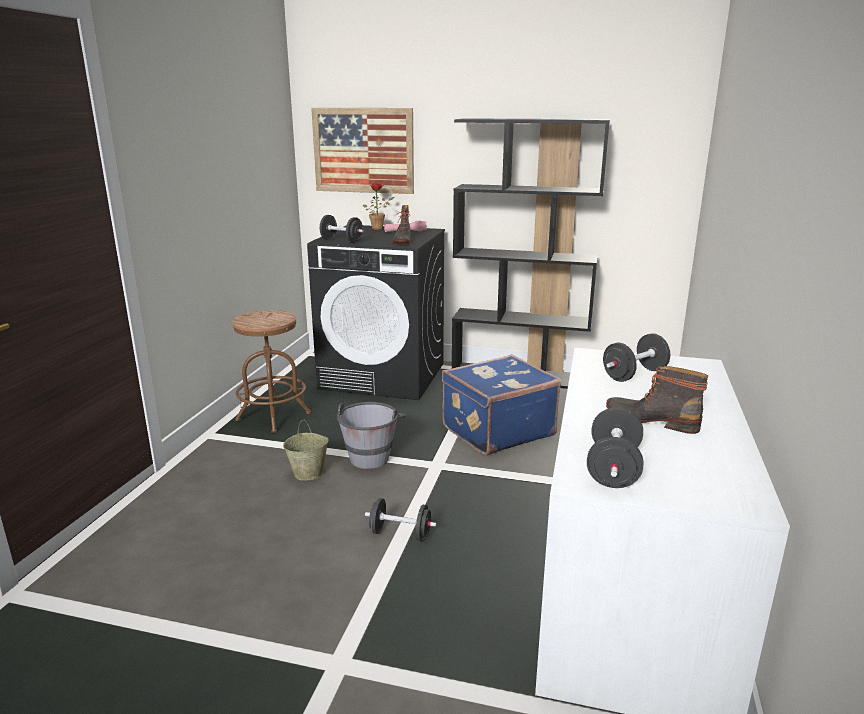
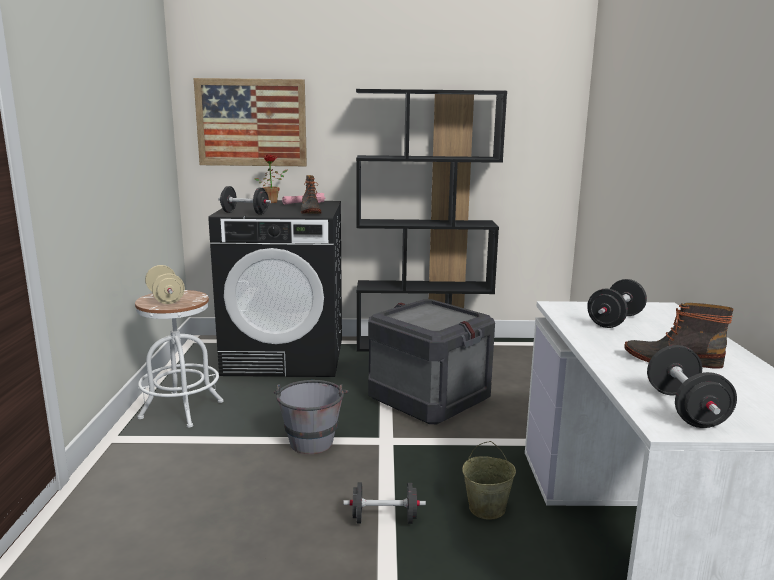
camera: 15 degrees left, 5 degrees down
(259, 317) = (165, 298): none -> beige dumbbell
(273, 416) = (181, 410): brown stool -> white stool
(309, 473) = (250, 467): beige bucket -> beige bucket (487, 508)
(496, 430) = (428, 398): blue suitcase -> crate

